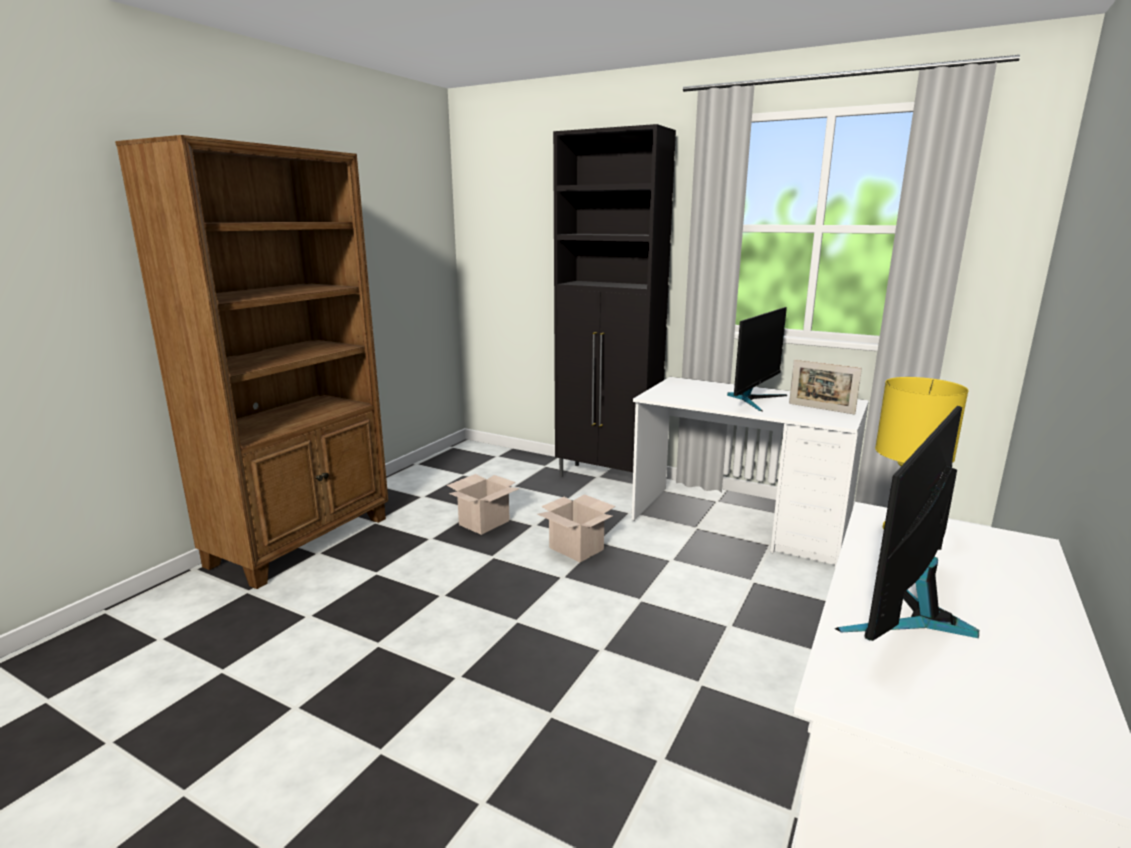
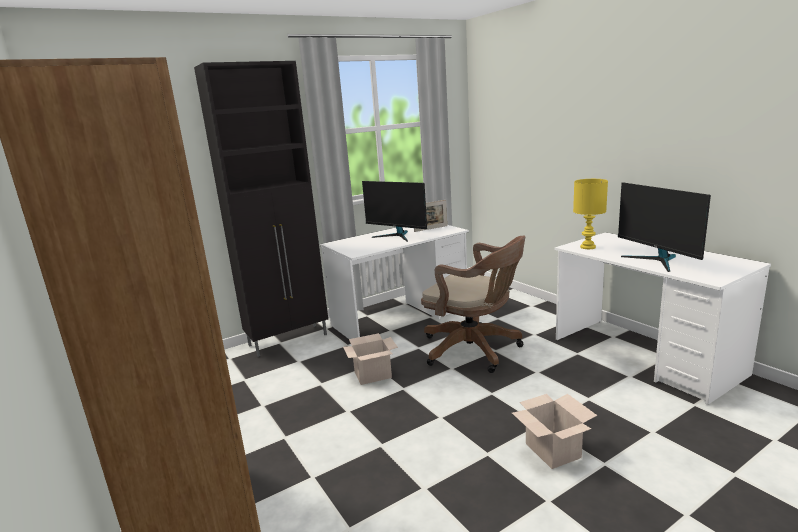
camera: 60 degrees left, 0 degrees up
(484, 522) = (289, 405): cardboard box -> cardboard box (551, 450)
(710, 607) = (475, 350): none -> brown office chair
(754, 399) = (397, 236): monitor -> monitor turned 150 degrees clockwise

